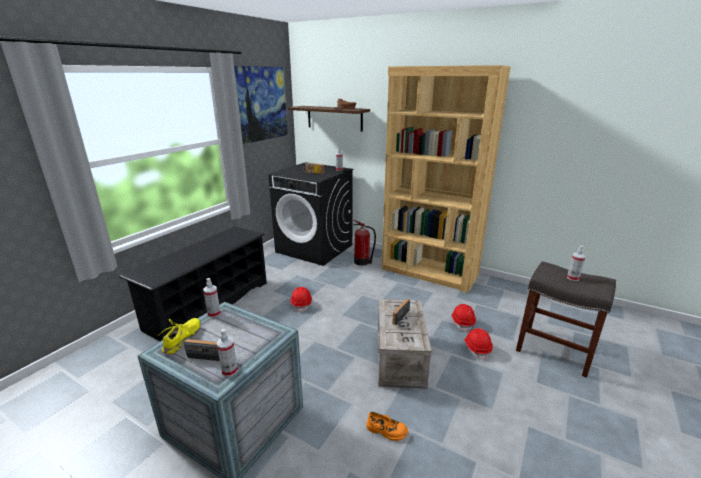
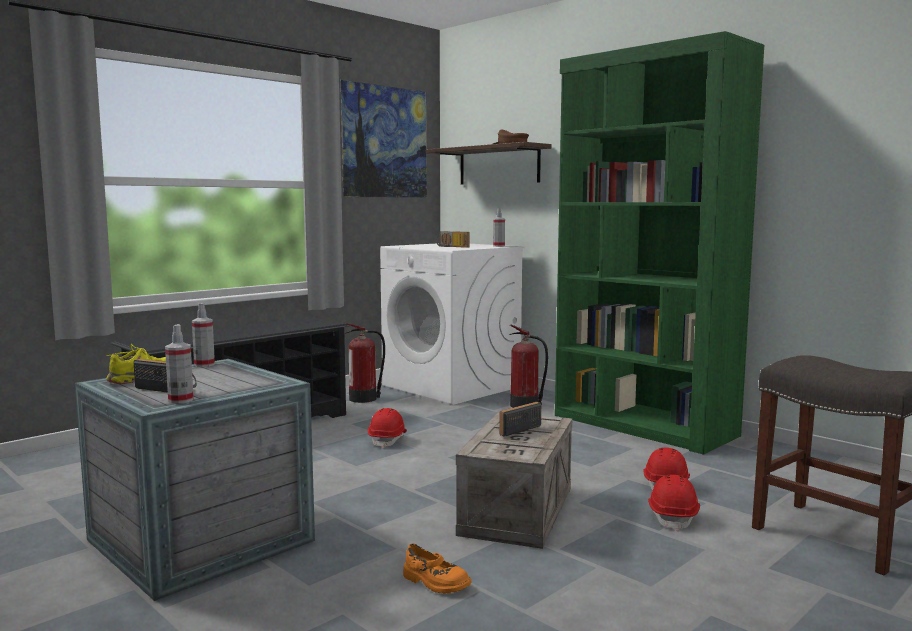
camera: 15 degrees right, 15 degrees down
(270, 266) = (364, 398): none -> fire extinguisher
(315, 248) = (452, 386): black washing machine -> white washing machine
(429, 272) = (643, 426): brown bookcase -> green bookcase
(572, 278) = (847, 369): spray bottle -> none

